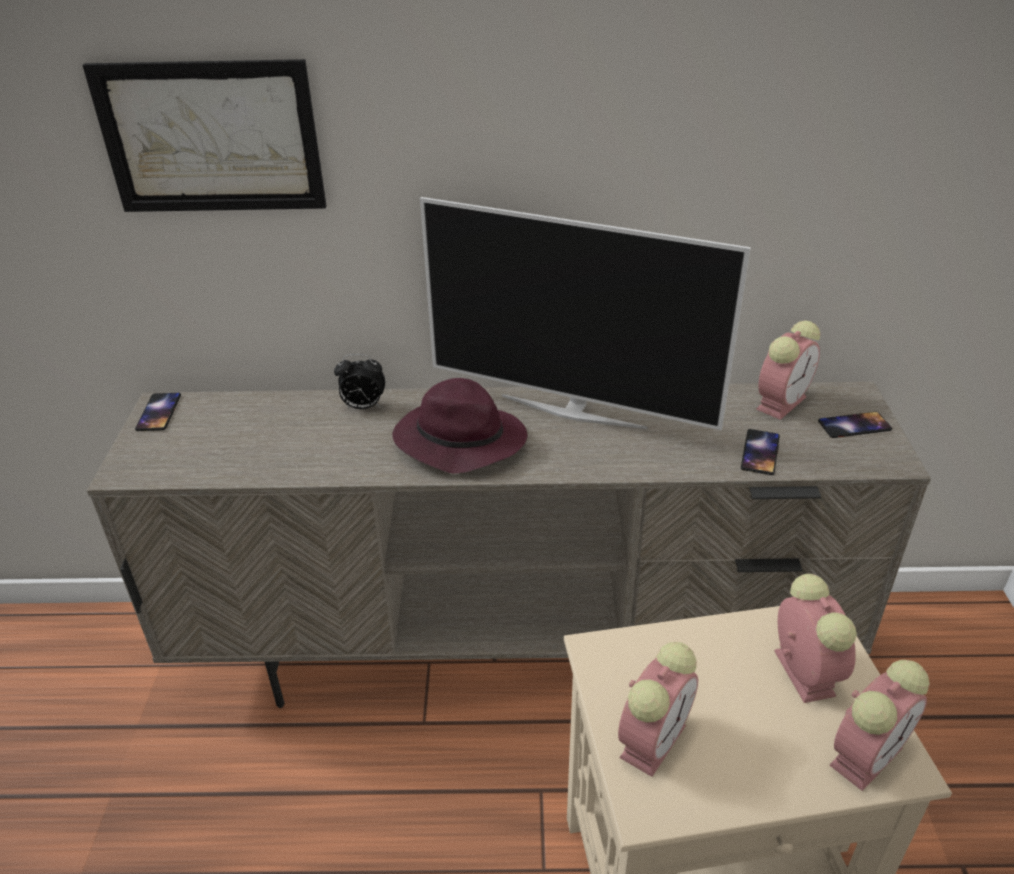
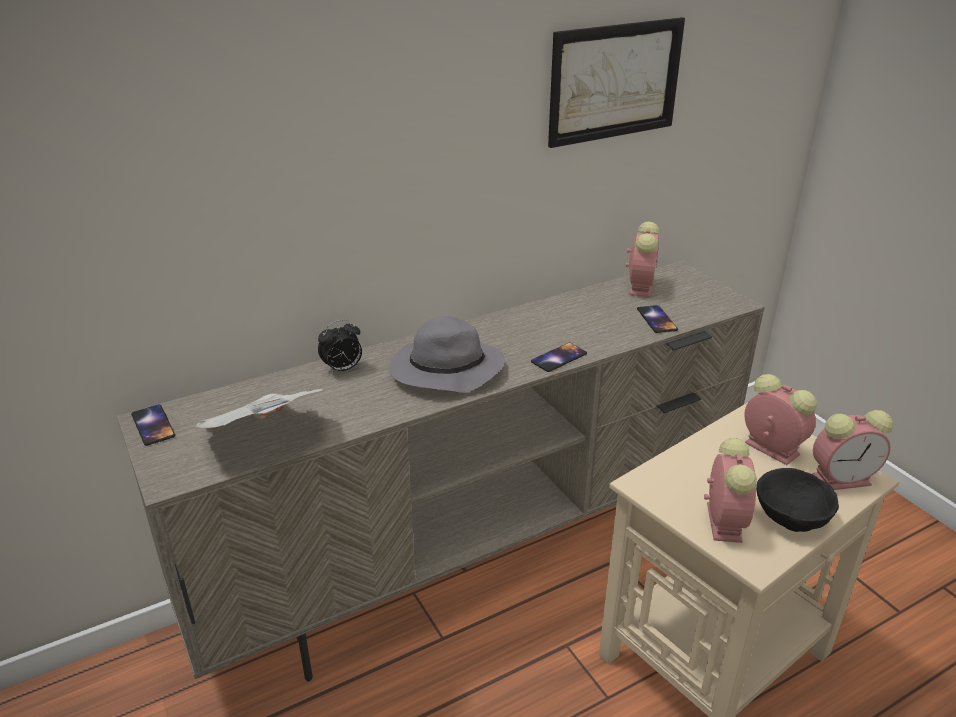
camera: 30 degrees left, 5 degrees down
(211, 138) = (189, 146): picture -> picture (615, 81)
(234, 454) = (265, 435): none -> newspaper
(458, 441) = (445, 371): purple hat -> grey hat
(573, 410) = (509, 328): television -> none
(745, 773) = (791, 517): none -> black bowl
(854, 425) = (695, 288): phone -> phone (558, 358)
(867, 754) = (843, 479): alarm clock -> alarm clock turned 60 degrees clockwise

